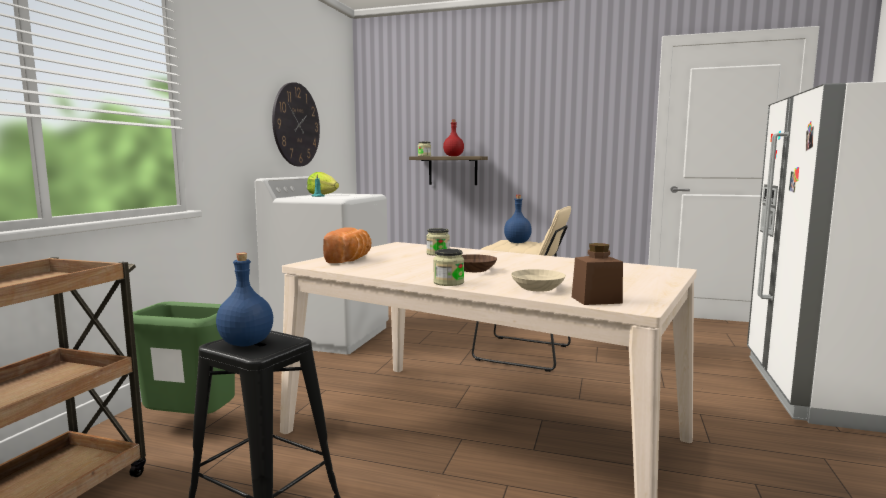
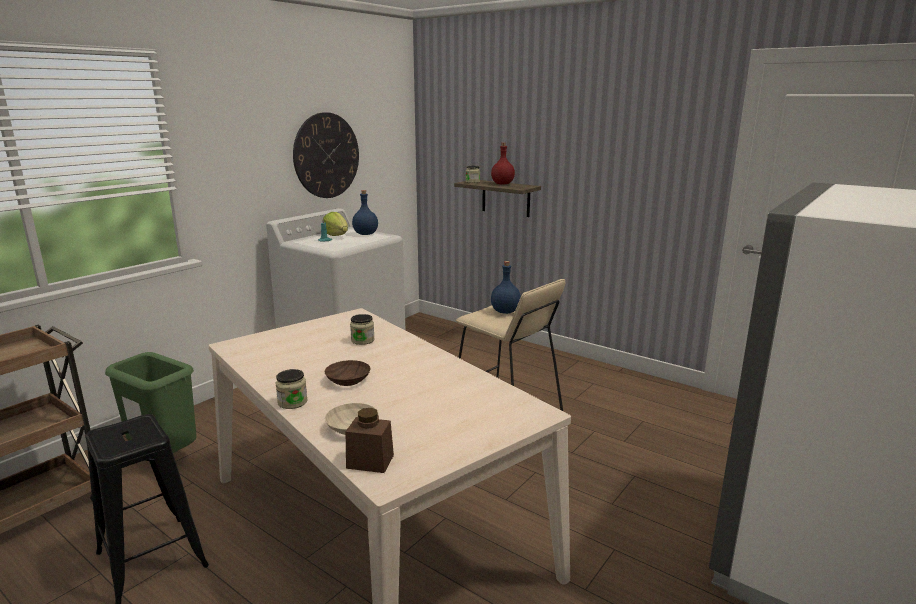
camera: 20 degrees right, 10 degrees up
(247, 343) = (119, 435): blue bottle -> blue bottle (366, 234)
(350, 260) = (272, 342): bread -> none

